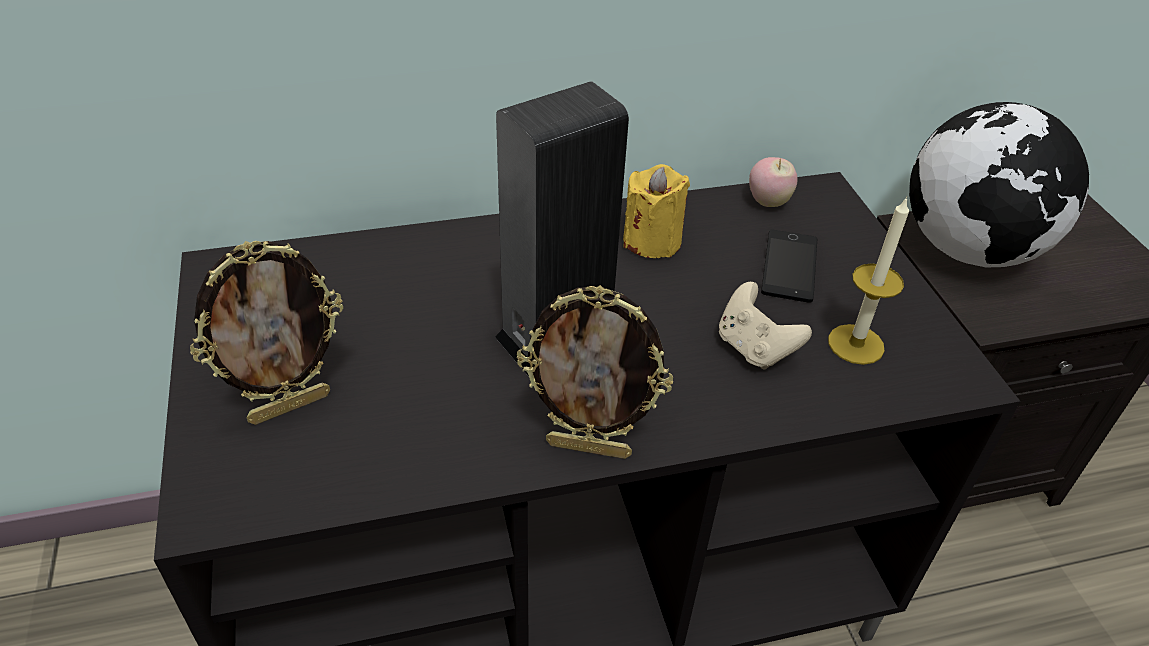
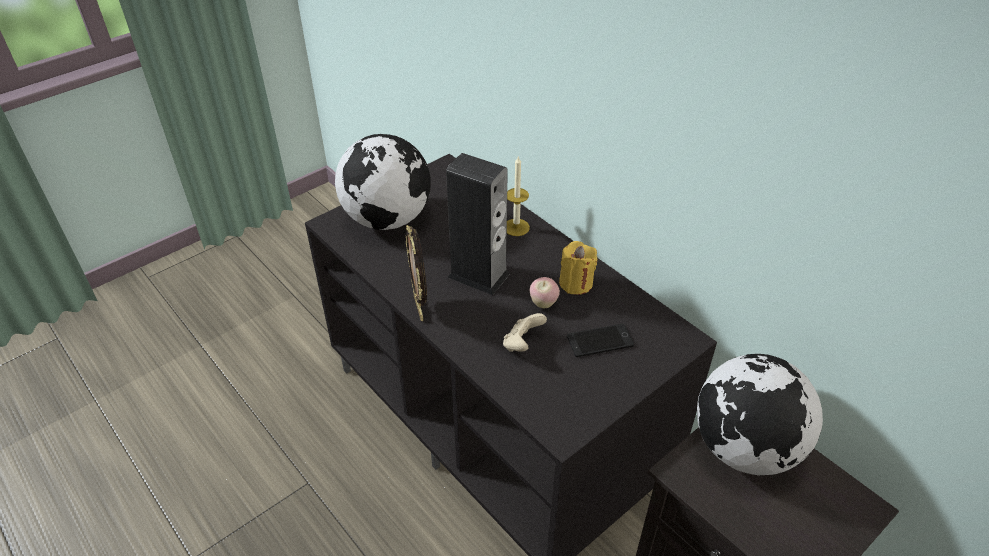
camera: 65 degrees right, 0 degrees up
(290, 406) = (388, 219): picture frame -> globe
(768, 202) = (652, 318): apple -> apple (543, 303)
(856, 344) = (555, 382): candle -> candle (516, 227)

